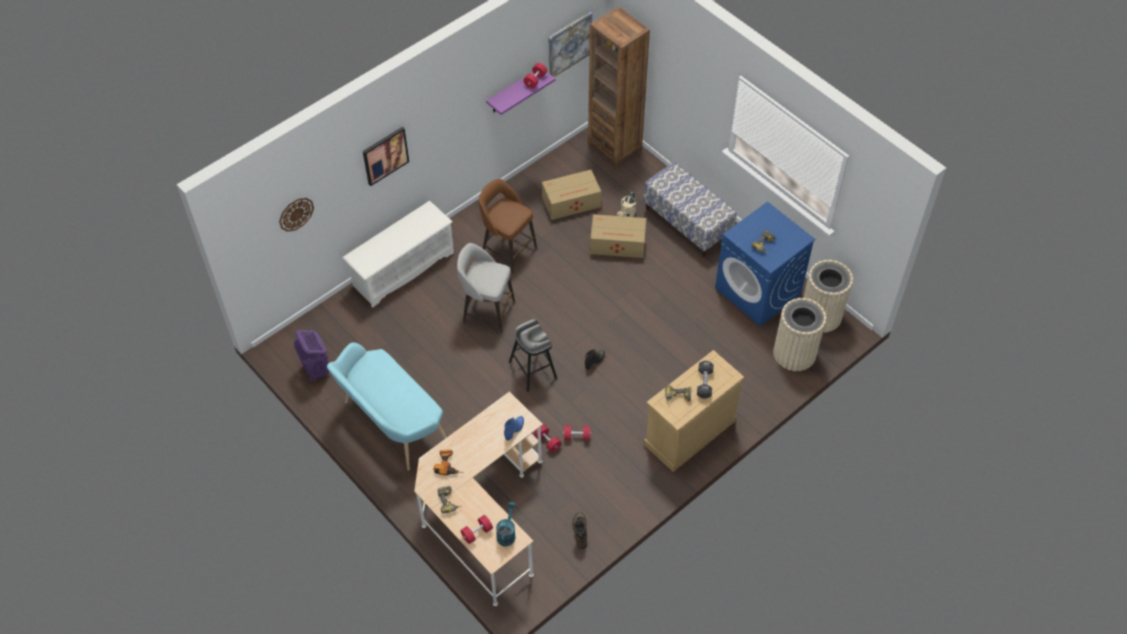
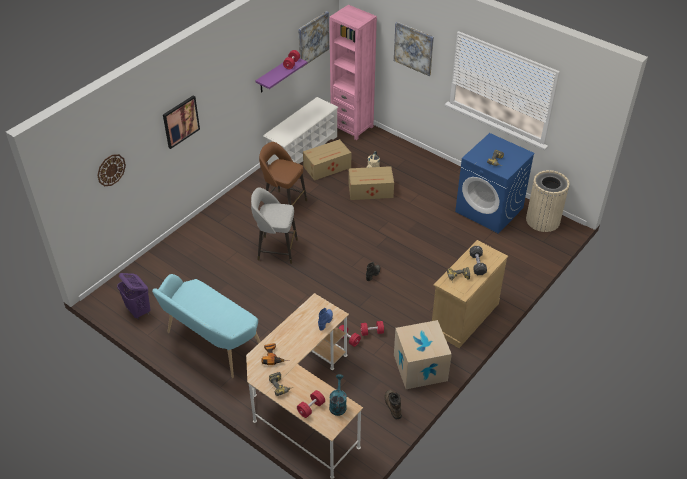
camera: 10 degrees left, 10 degrees down
(403, 269) = (200, 228): white shoe rack -> white shoe rack (302, 150)
(532, 370) = (323, 287): black stool -> none
(615, 146) = (352, 127): brown bookcase -> pink bookcase
(622, 490) = (420, 368): none -> cardboard box
(687, 223) = (421, 170): bench -> none
(690, 78) = (413, 48): none -> picture
(794, 353) = (531, 249): beige trash can -> none

